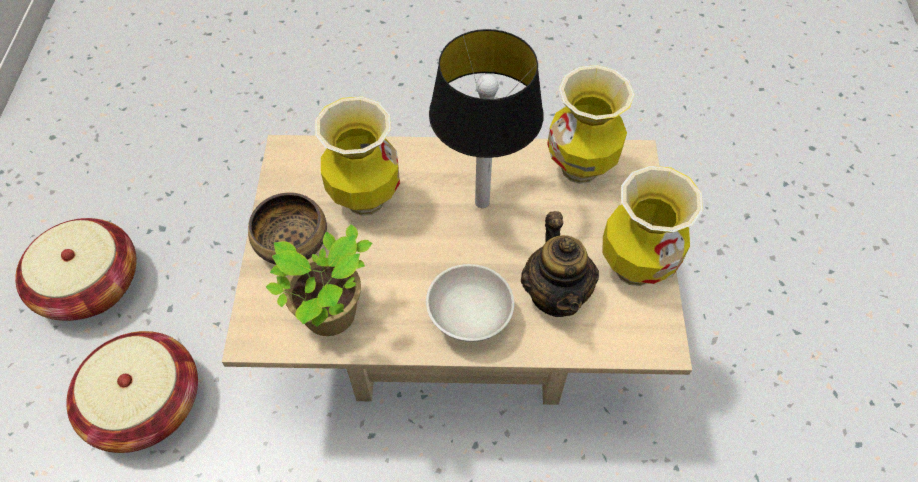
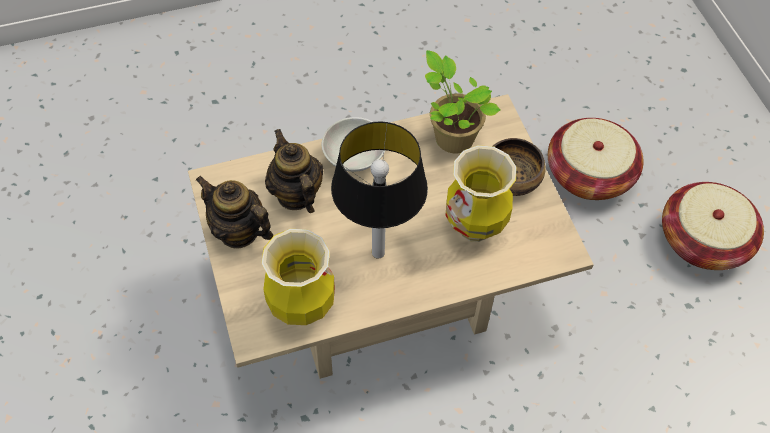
camera: 160 degrees right, 0 degrees up
(634, 267) = (238, 231): vase -> teapot

